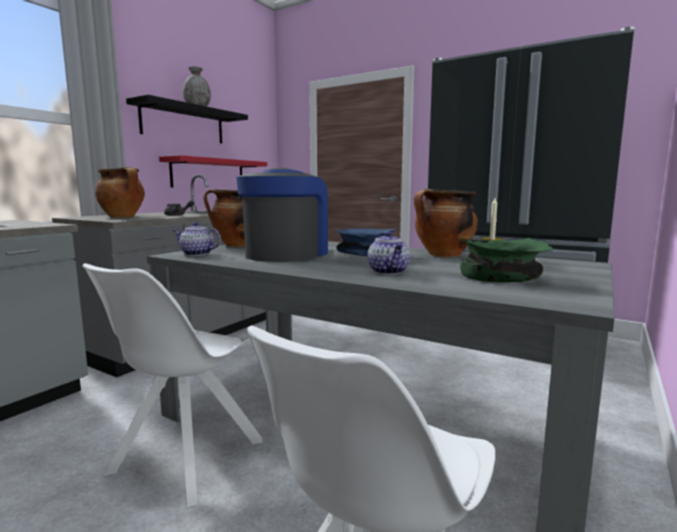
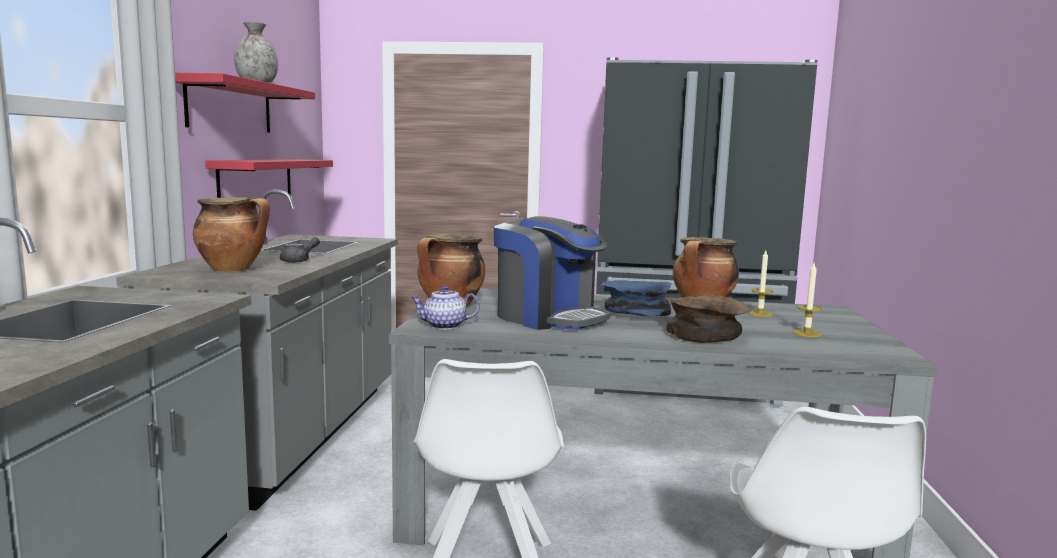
camera: 25 degrees left, 0 degrees up
(183, 124) = (230, 106): black shelf -> red shelf
(287, 254) = (548, 318): coffee machine -> coffee machine turned 135 degrees clockwise
(389, 272) = (706, 335): teapot -> brown bowl
(503, 277) = (806, 333): green bowl -> candle

